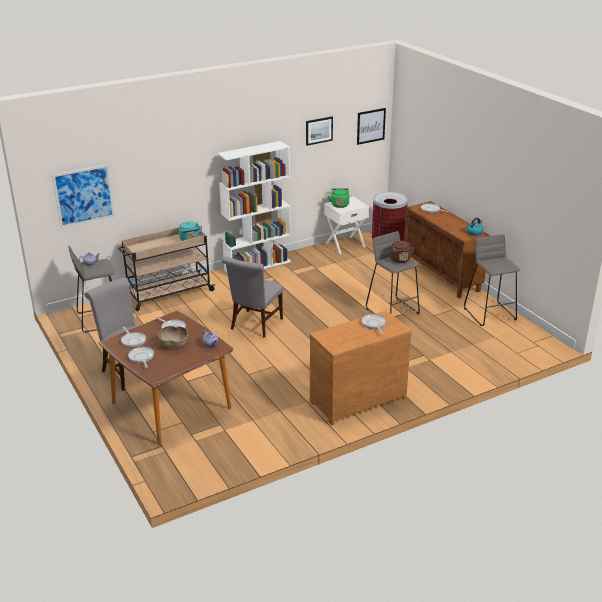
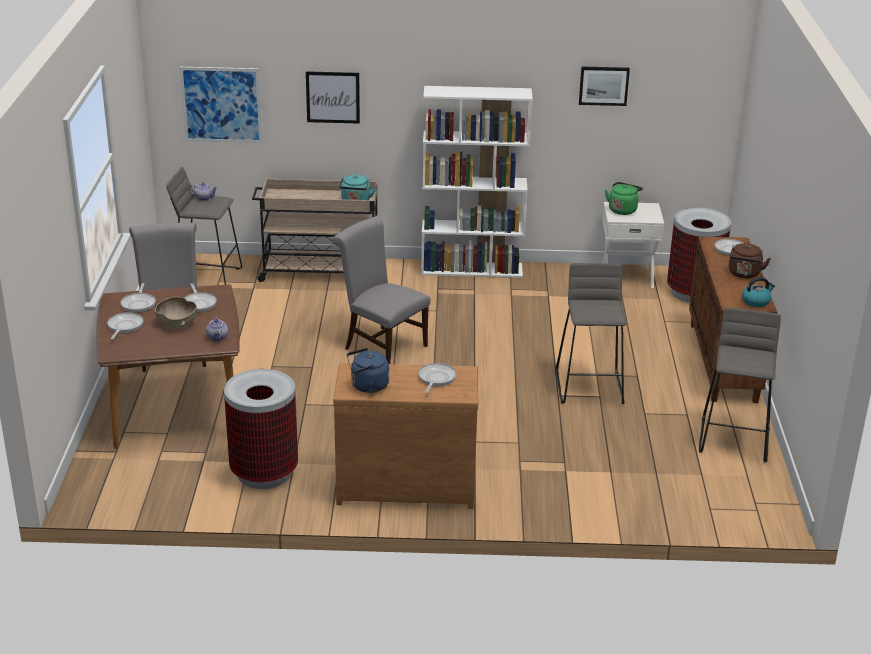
camera: 30 degrees right, 0 degrees up
(255, 325) = (381, 346): grey chair -> grey chair turned 75 degrees clockwise
(269, 423) = (264, 473): none -> trash can
(342, 341) = (367, 386): none -> blue kettle
(371, 126) = (702, 96): picture -> picture (333, 97)
(401, 260) = (602, 309): brown kettle -> brown kettle (744, 274)

